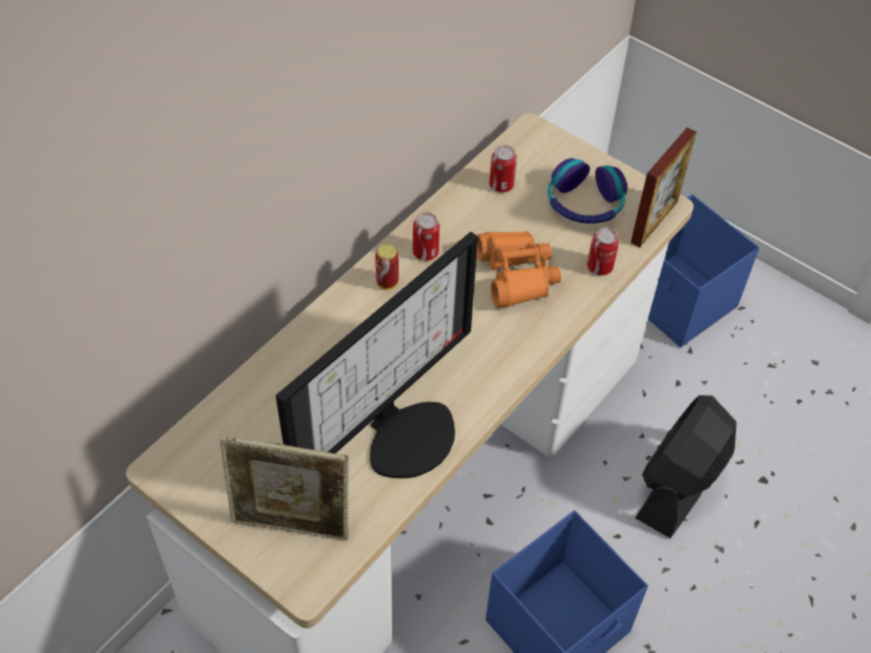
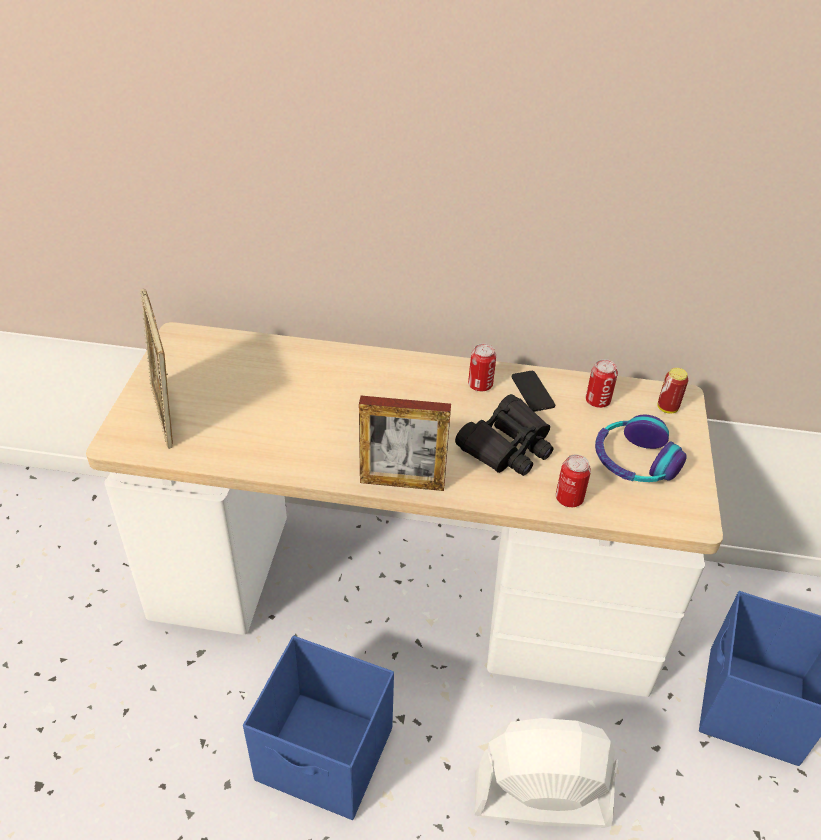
camera: 60 degrees right, 10 degrees down
(387, 283) = (429, 376): can -> can (667, 408)
(405, 432) = (290, 442): monitor -> none
(459, 221) = (532, 391): none -> phone
(516, 275) = (507, 447): orange binoculars -> black binoculars
(654, 222) = (664, 519): picture frame -> picture frame (402, 482)
(679, 485) = (541, 799): black fan -> white fan

